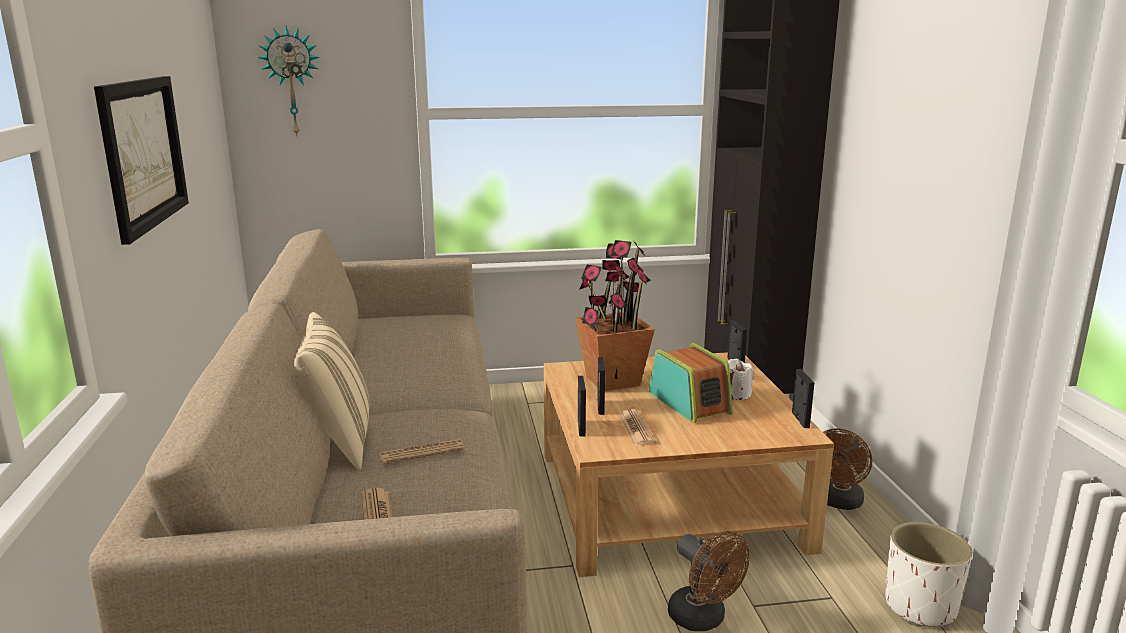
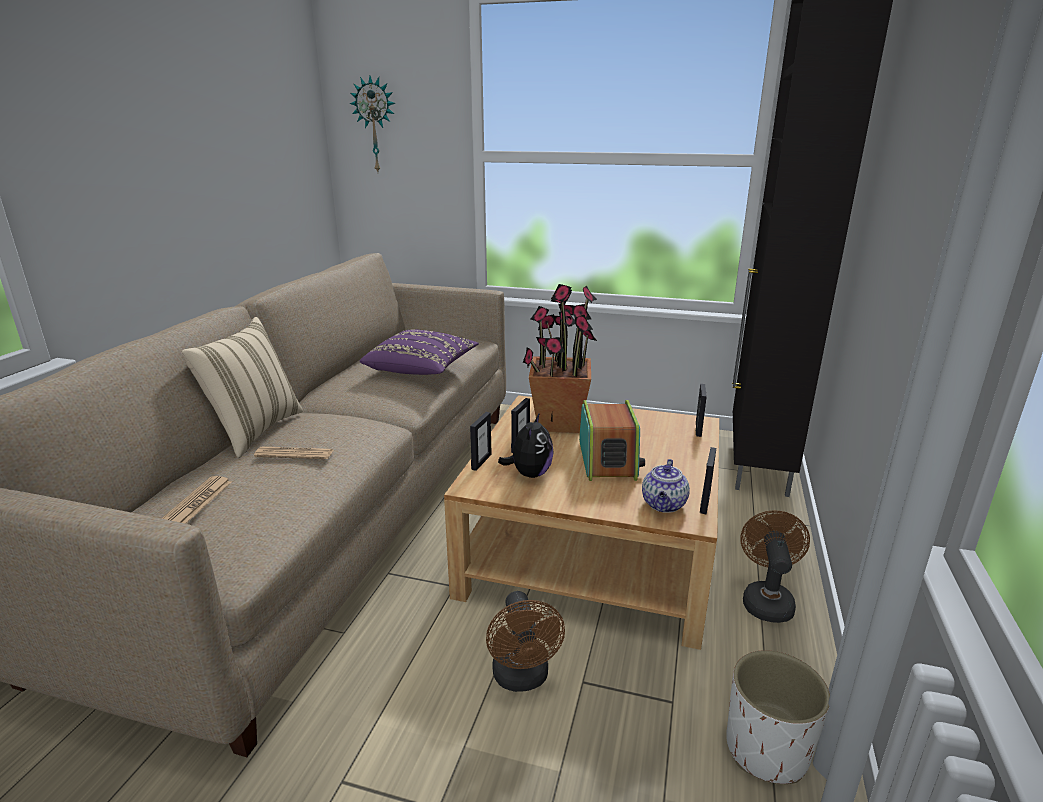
camera: 25 degrees right, 5 degrees up
(143, 153) = (165, 171): picture -> none
(440, 351) = (422, 369): none -> purple pillow
(636, 428) = (529, 474): newspaper -> plush toy
(737, 394) = (665, 461): white candle -> none
(772, 428) = (664, 505): none -> teapot
(838, 503) = (766, 600): brown fan -> brown fan turned 135 degrees clockwise

